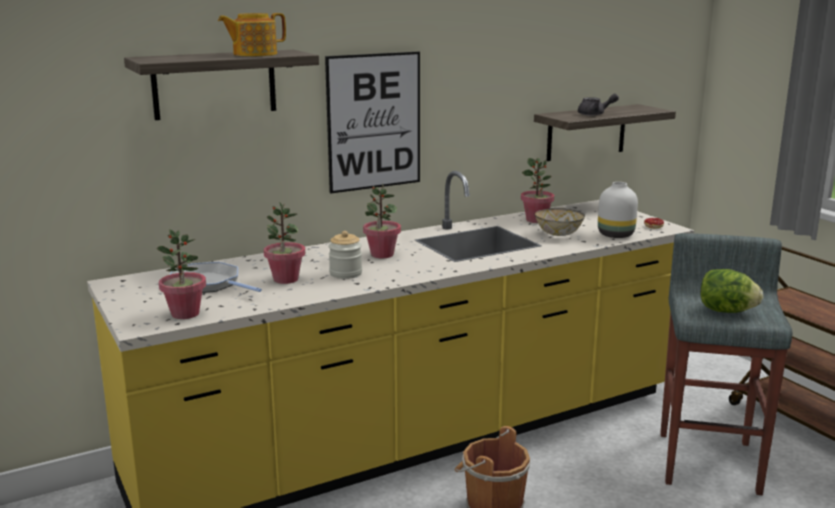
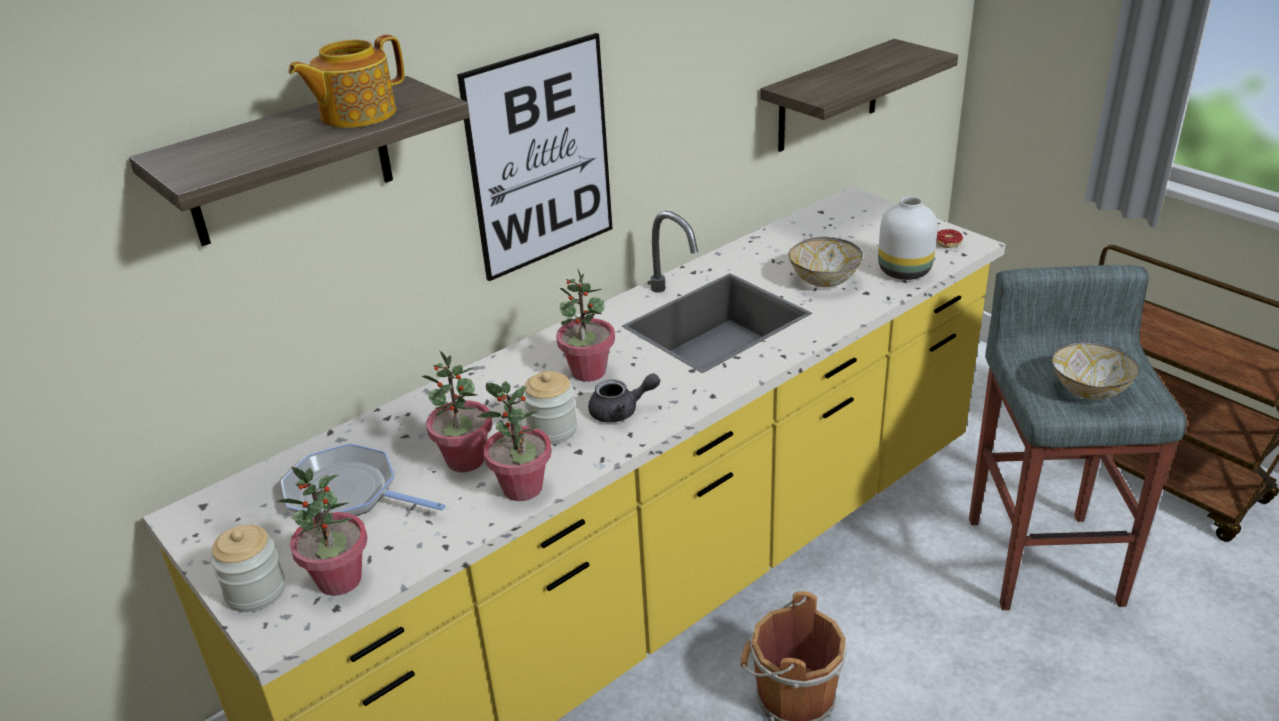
camera: 10 degrees left, 15 degrees up
(135, 312) = (256, 591): none -> jar
(536, 220) = (779, 251): potted plant -> potted plant (523, 488)
(595, 114) = (850, 79): grey teapot -> grey teapot (621, 411)
(726, 311) = (1087, 390): lettuce -> bowl

